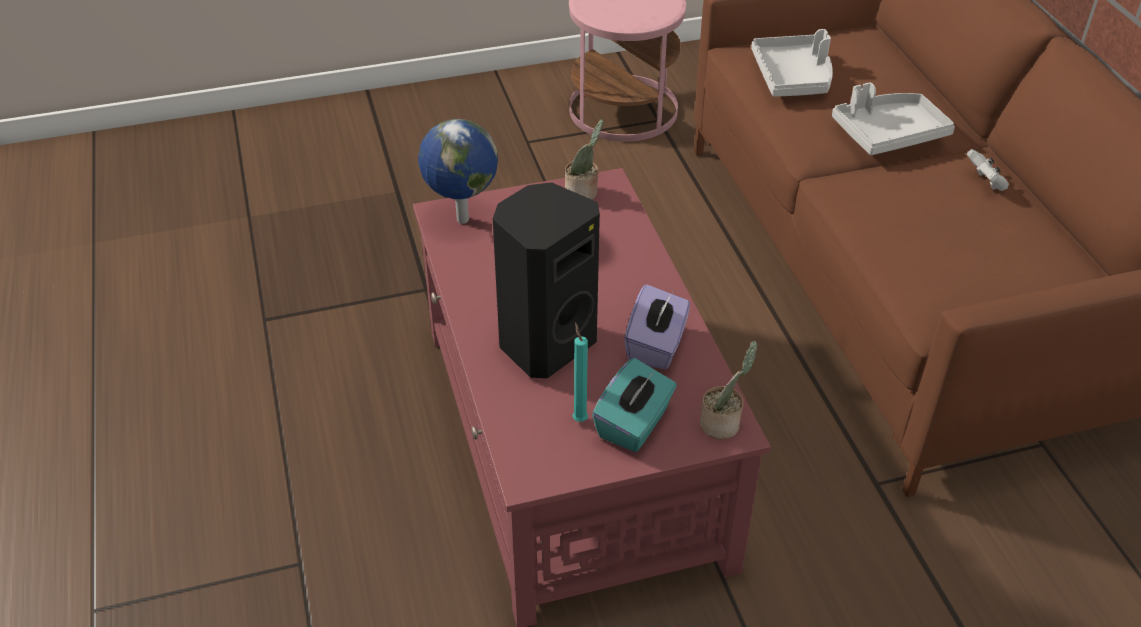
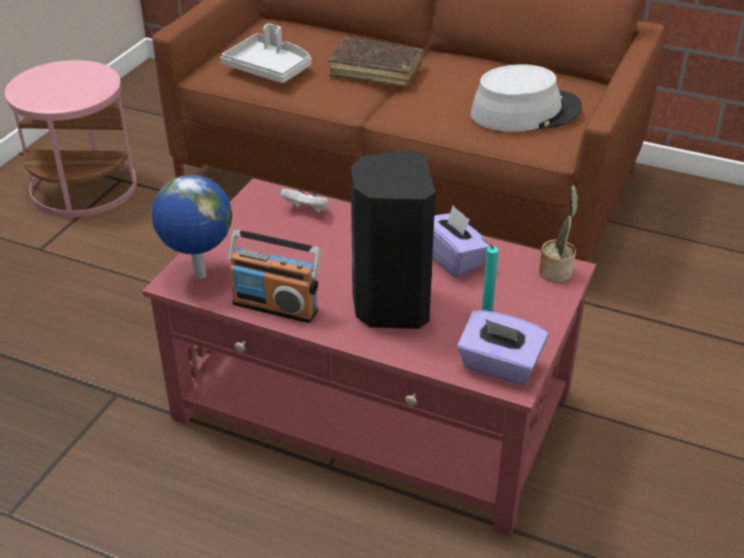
camera: 50 degrees left, 5 degrees down
(470, 281) = (275, 306): none -> radio
(539, 456) = (499, 366): none -> purple tissue box
(583, 193) = (255, 207): potted plant -> none
(634, 424) = (515, 307): turquoise tissue box -> none
(888, 134) = (376, 70): grey tray -> brown book
(967, 264) = (525, 112): none -> grey hat
(985, 182) = (465, 68): white game controller -> white game controller (307, 211)

